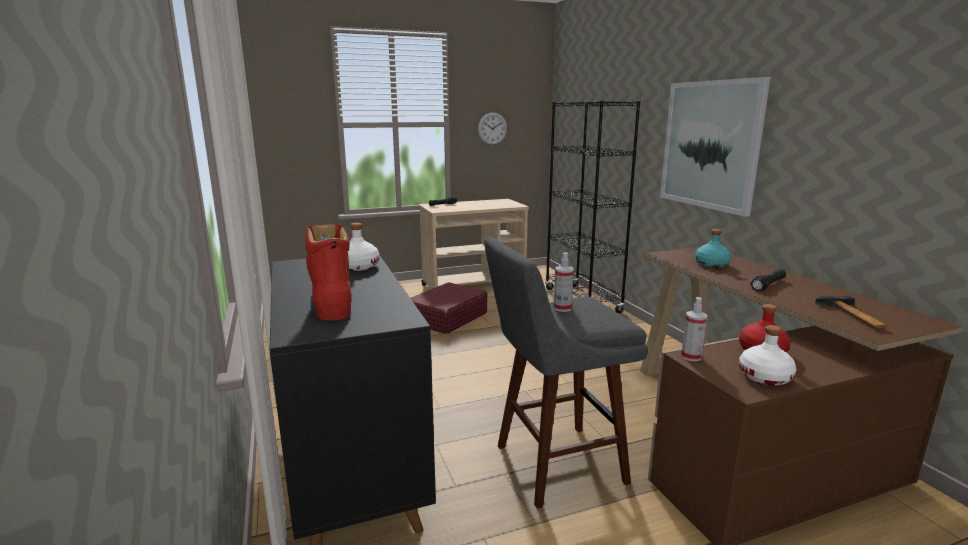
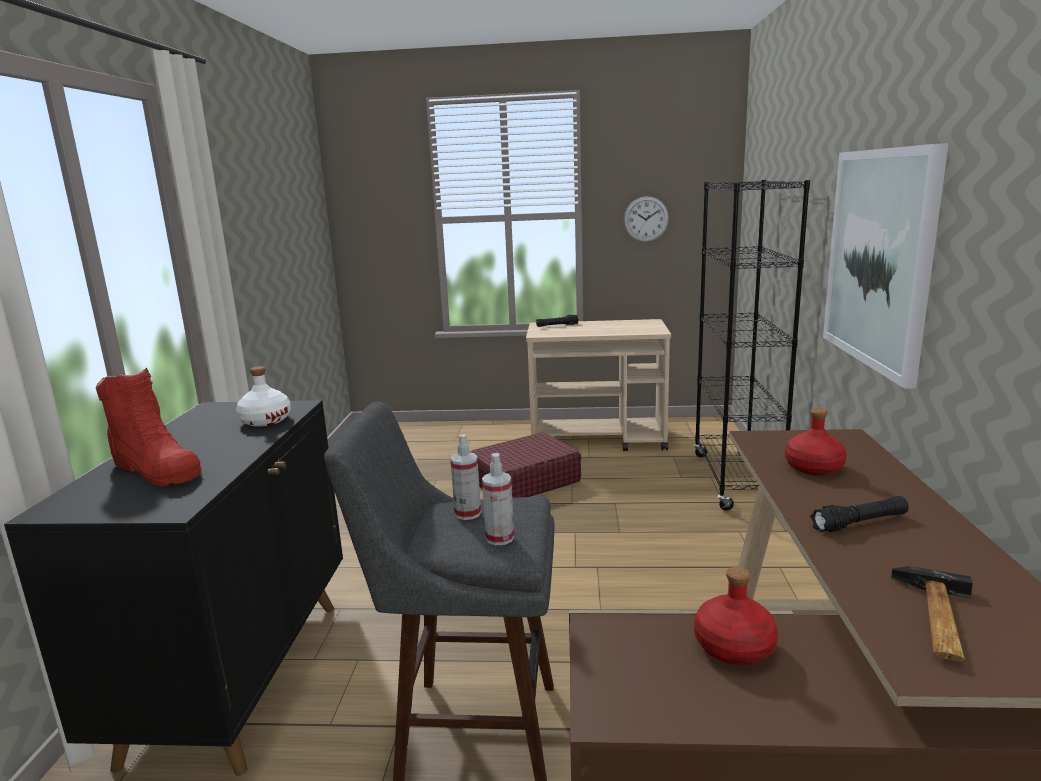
camera: 25 degrees right, 0 degrees up
(332, 302) = (156, 469): red boot -> red boot turned 120 degrees clockwise
(691, 357) = (600, 629): spray bottle -> spray bottle (499, 538)
(711, 265) = (812, 467): turquoise bottle -> red bottle
(765, 377) = (671, 698): white bottle -> none

